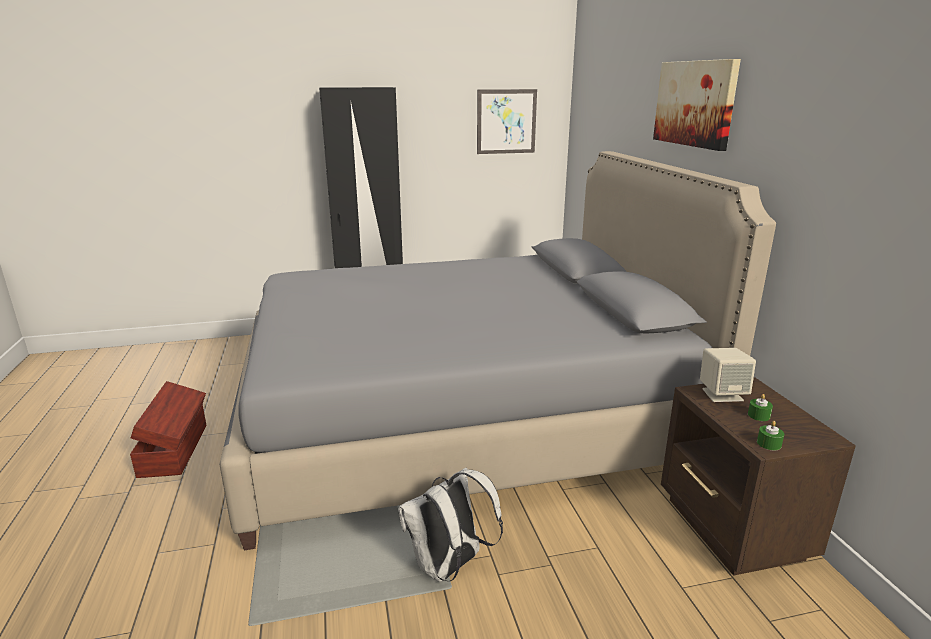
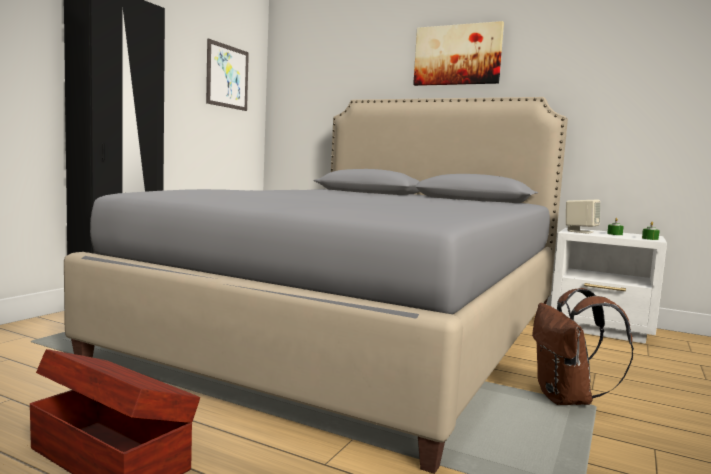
camera: 50 degrees left, 15 degrees down
(449, 567) = (567, 399): white backpack -> brown backpack
(732, 530) = (602, 329): brown nightstand -> white nightstand

